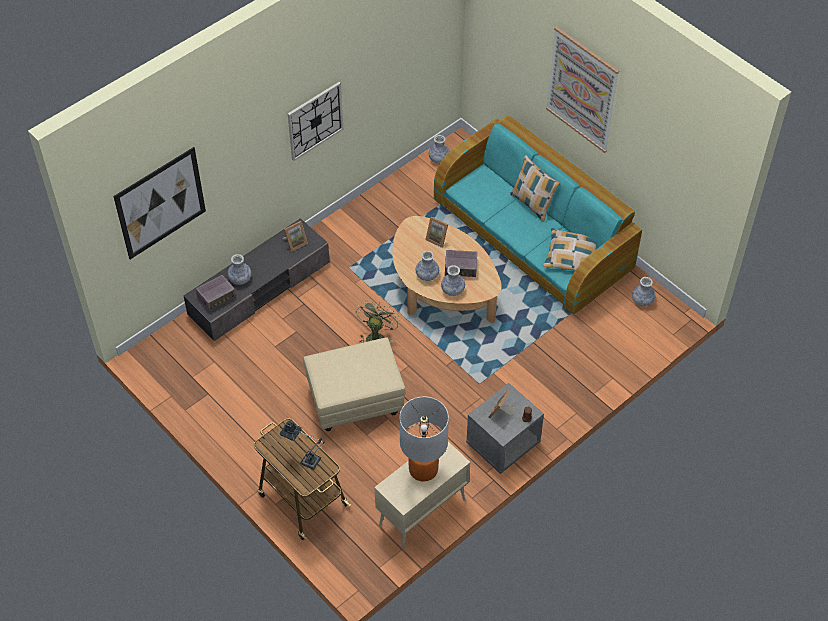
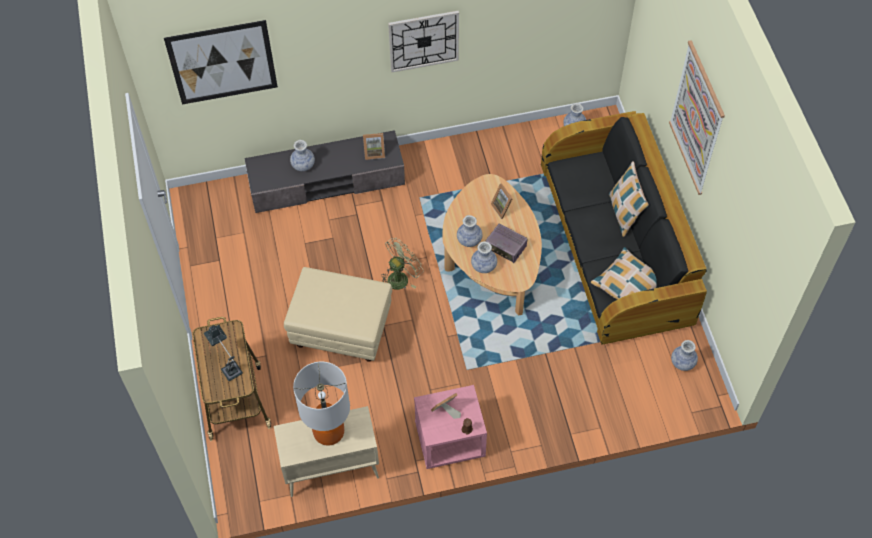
camera: 30 degrees right, 5 degrees up
(216, 297) = (271, 173): radio -> none
(502, 444) = (449, 440): grey nightstand -> pink nightstand
(533, 236) = (616, 246): turquoise sofa -> black sofa

